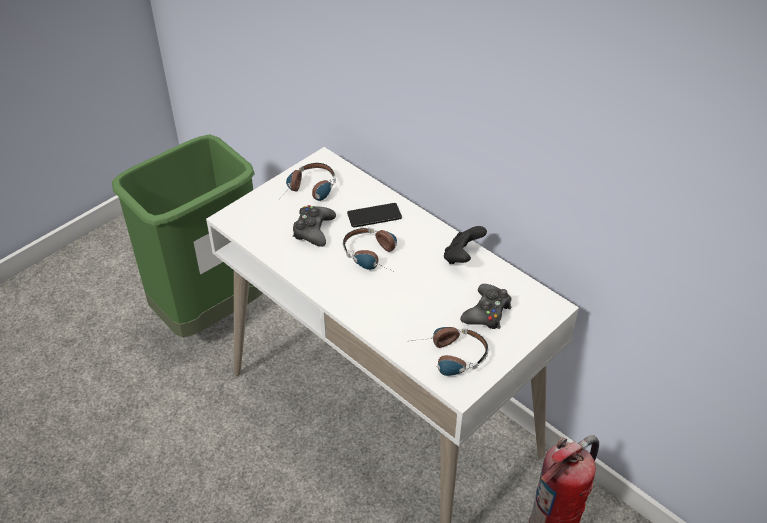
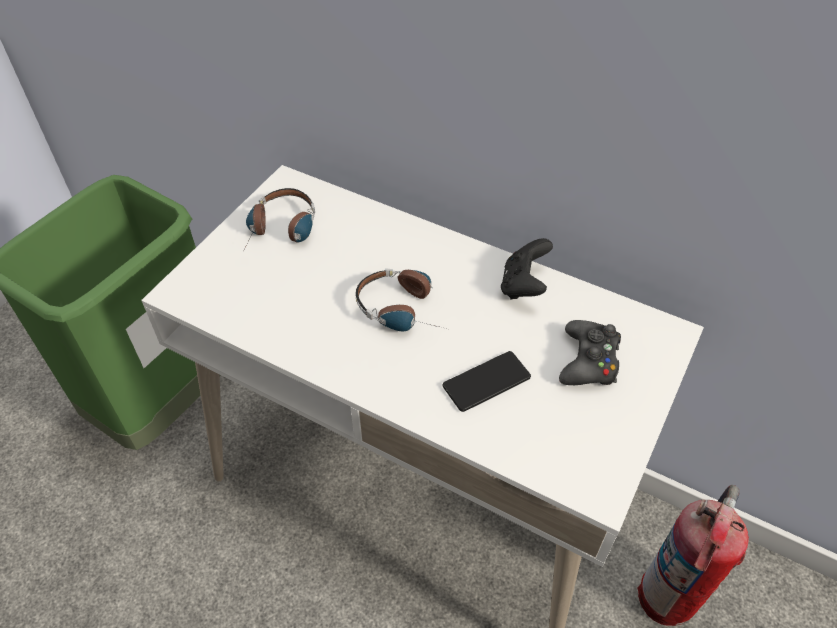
camera: 15 degrees left, 5 degrees up
(313, 230) = (305, 287): black game controller -> none
(374, 216) = (383, 249): phone -> phone (486, 382)
(447, 358) = (563, 445): headphones -> none

